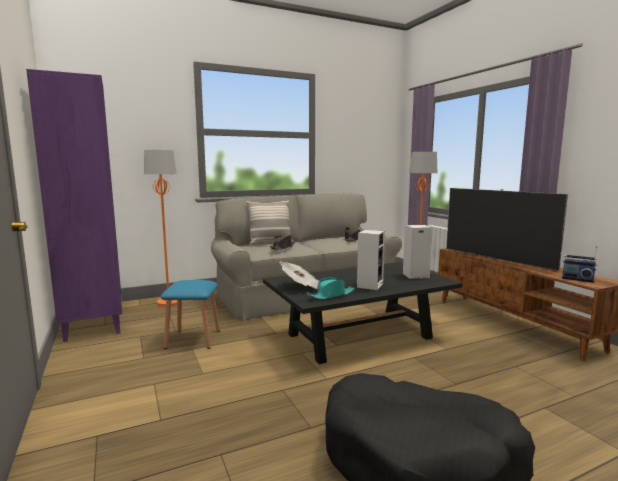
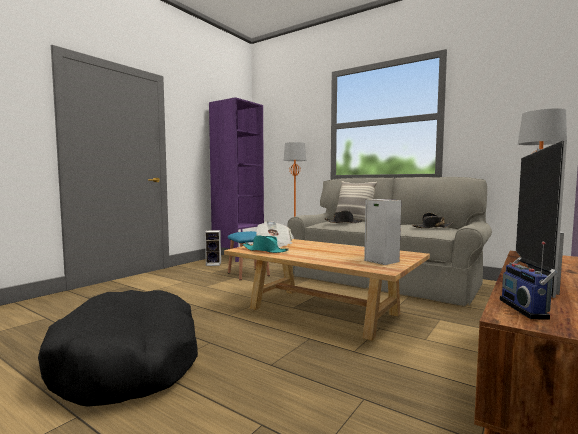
camera: 60 degrees right, 5 degrees down
(359, 336) = (323, 311): black coffee table -> beige coffee table
(370, 285) = (313, 254): speaker -> speaker (214, 264)

